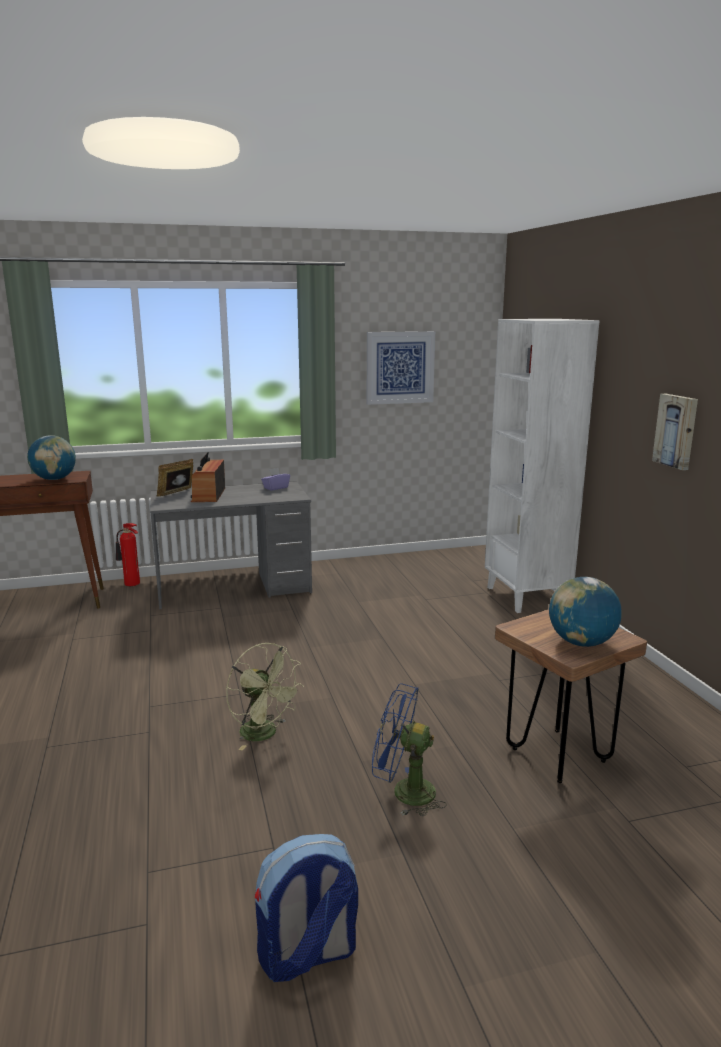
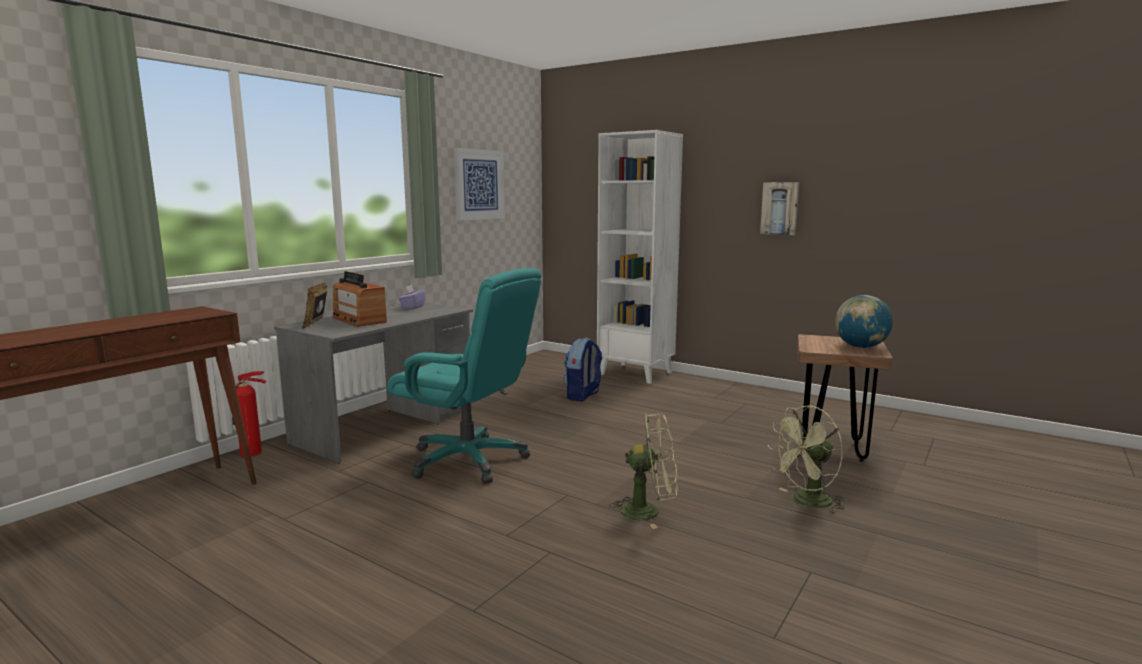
camera: 40 degrees left, 5 degrees down
(54, 479) = (181, 316): globe -> none
(233, 637) = (469, 460): none -> turquoise office chair
(307, 955) = (959, 613): backpack -> backpack (583, 396)
(404, 792) = (806, 502): blue fan -> green fan

